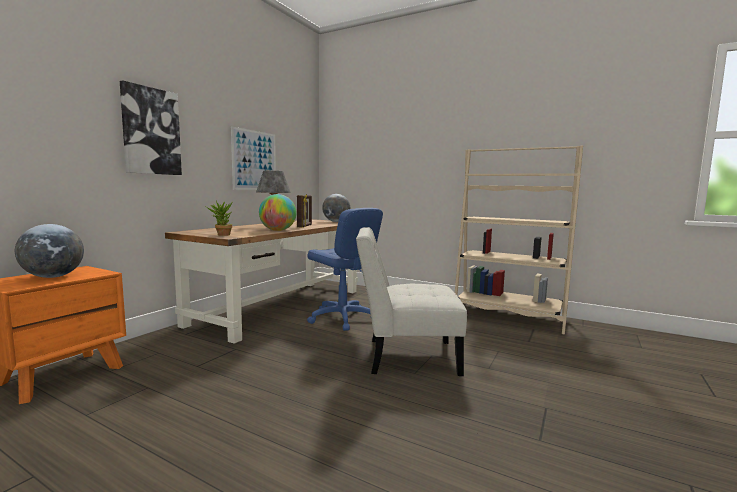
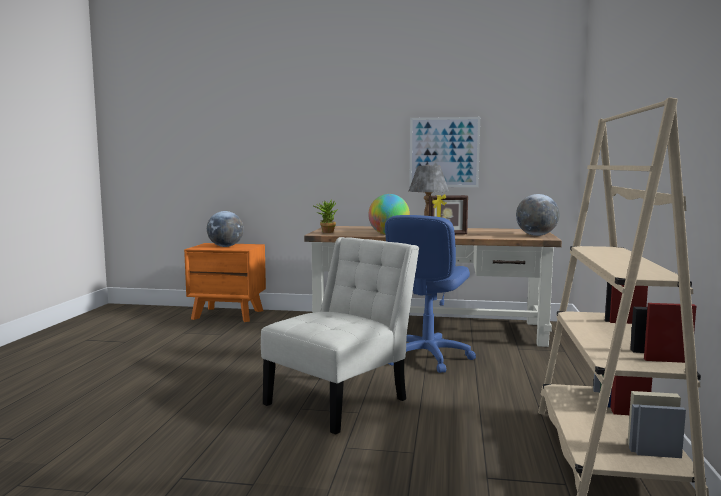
camera: 70 degrees right, 0 degrees up
(151, 131) = (321, 136): picture -> none
(405, 356) = (341, 400): white chair -> white chair turned 60 degrees clockwise

